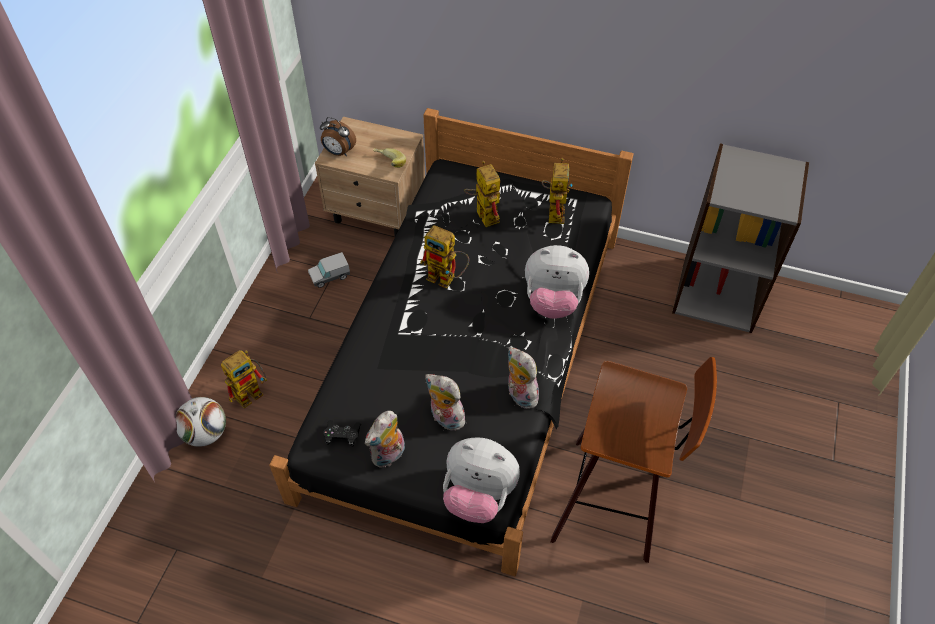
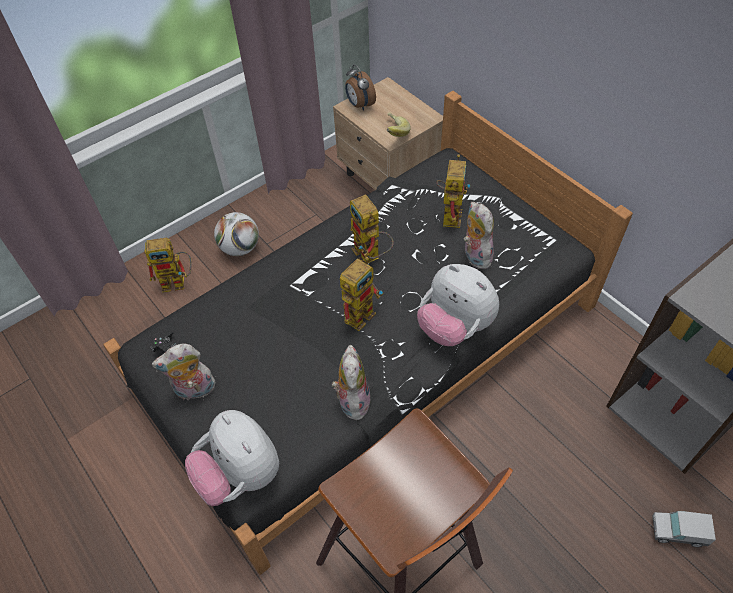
camera: 35 degrees right, 0 degrees up
(206, 433) = (120, 297): football -> football (240, 248)
(330, 276) = (308, 217): toy truck -> toy truck (677, 532)
(445, 418) = (268, 384): plush toy -> plush toy (474, 256)
(554, 210) = (523, 240): toy robot -> toy robot (362, 311)

